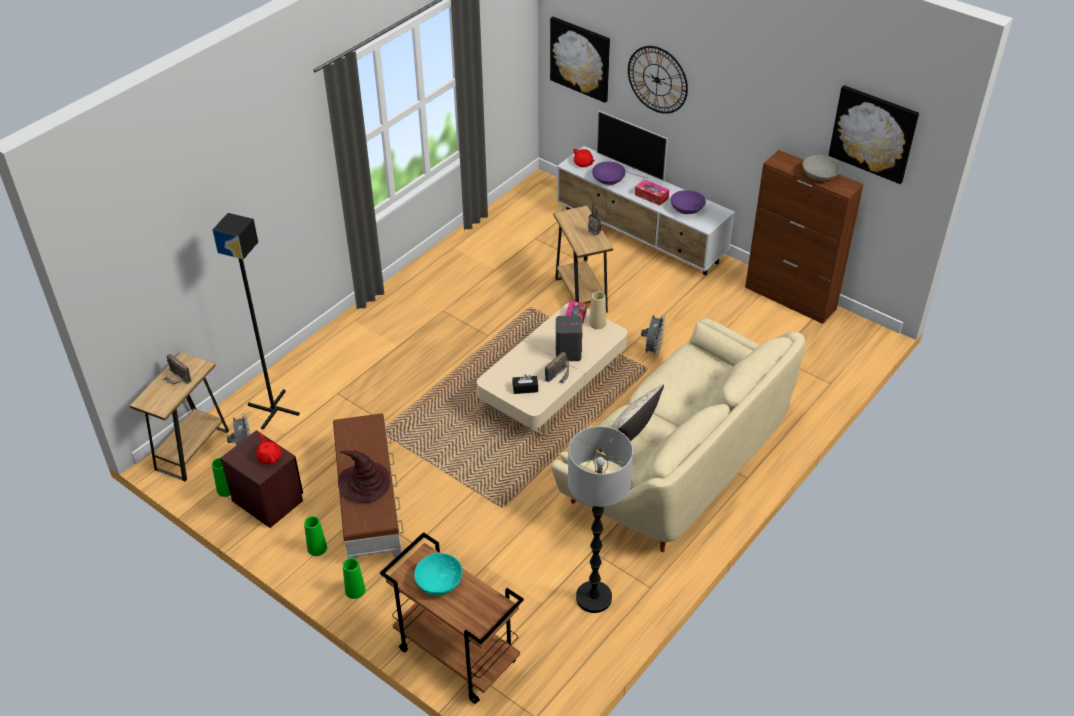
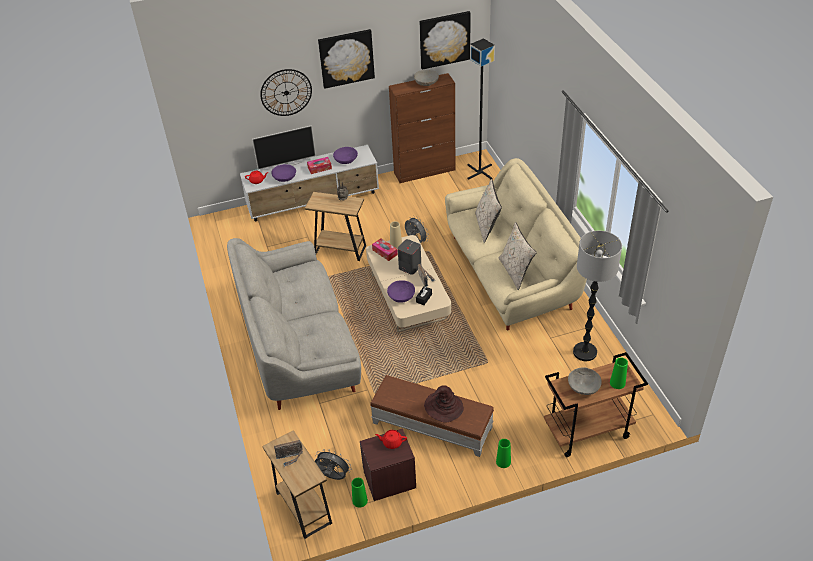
camera: 55 degrees left, 0 degrees up
(274, 409) = (304, 444): black floor lamp -> black floor lamp (480, 171)
(317, 548) = (453, 468): green vase -> green vase (617, 383)
(408, 337) = (299, 345): none -> grey sofa
(439, 581) = (583, 387): turquoise bowl -> grey bowl
(513, 368) = (401, 296): none -> purple bowl
(580, 58) = (218, 113): picture -> picture (346, 58)
(690, 383) = (487, 226): none -> beige pillow

